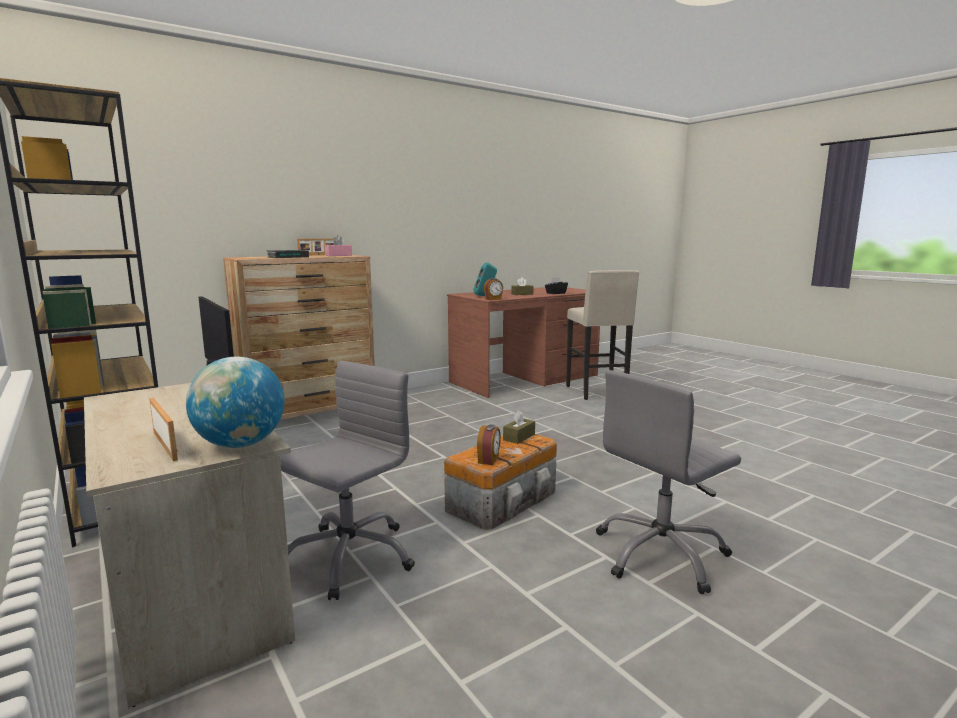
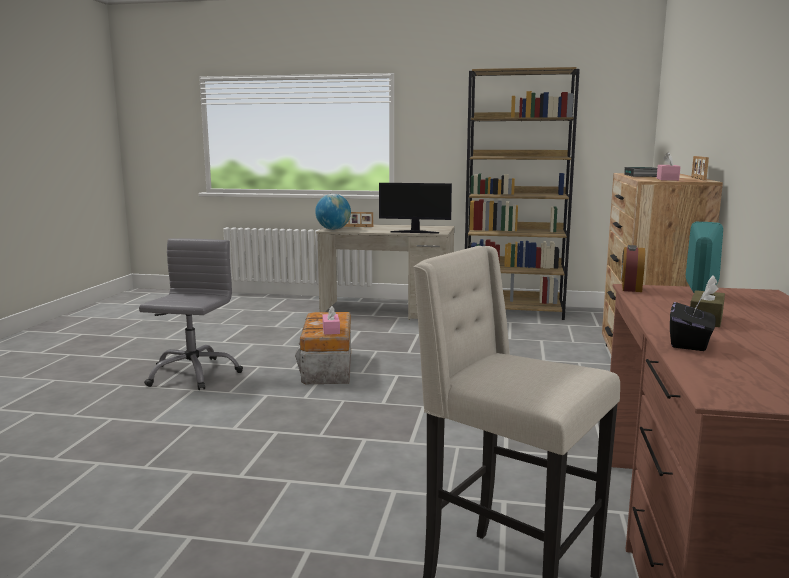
camera: 135 degrees right, 0 degrees up
(349, 557) = (355, 329): grey office chair -> none
(489, 460) = (320, 315): alarm clock -> none
(519, 437) = (331, 330): brown tissue box -> pink tissue box

